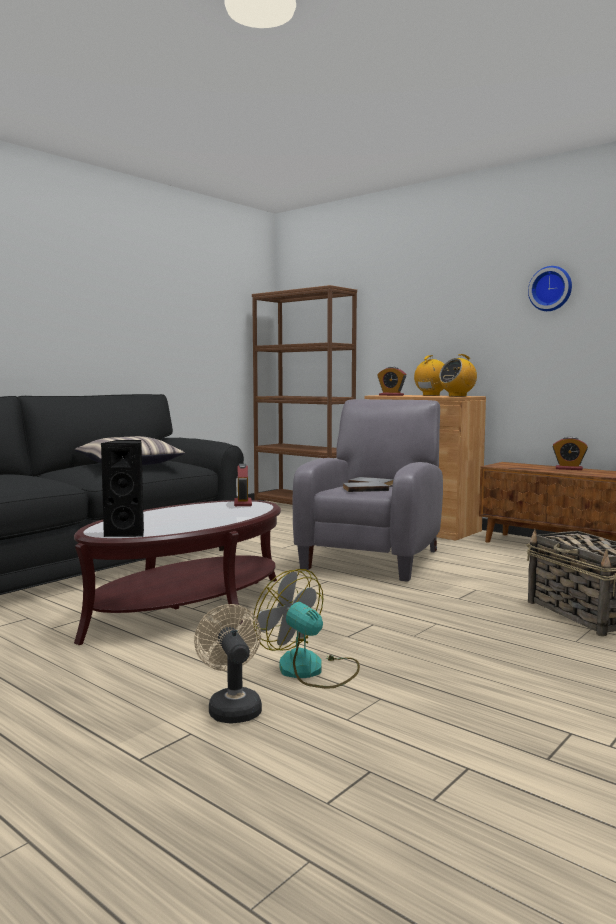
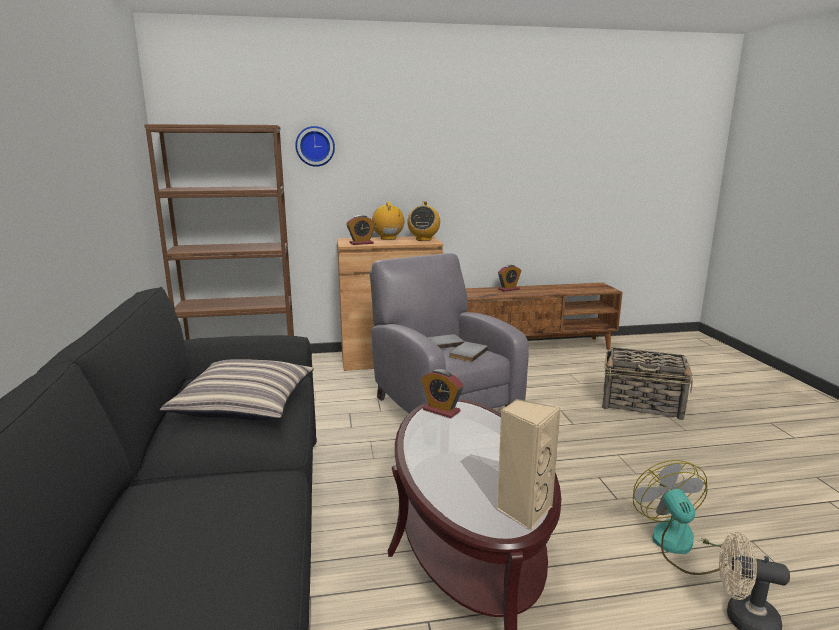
camera: 50 degrees left, 10 degrees up
(127, 533) = (523, 510): black speaker -> beige speaker
(310, 670) = (680, 546): fan -> fan turned 90 degrees clockwise
(551, 289) = (484, 144): wall clock -> wall clock (315, 146)

